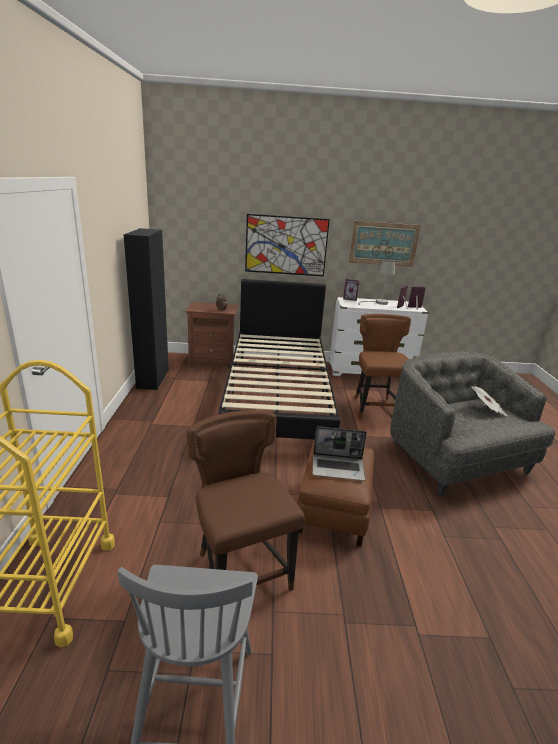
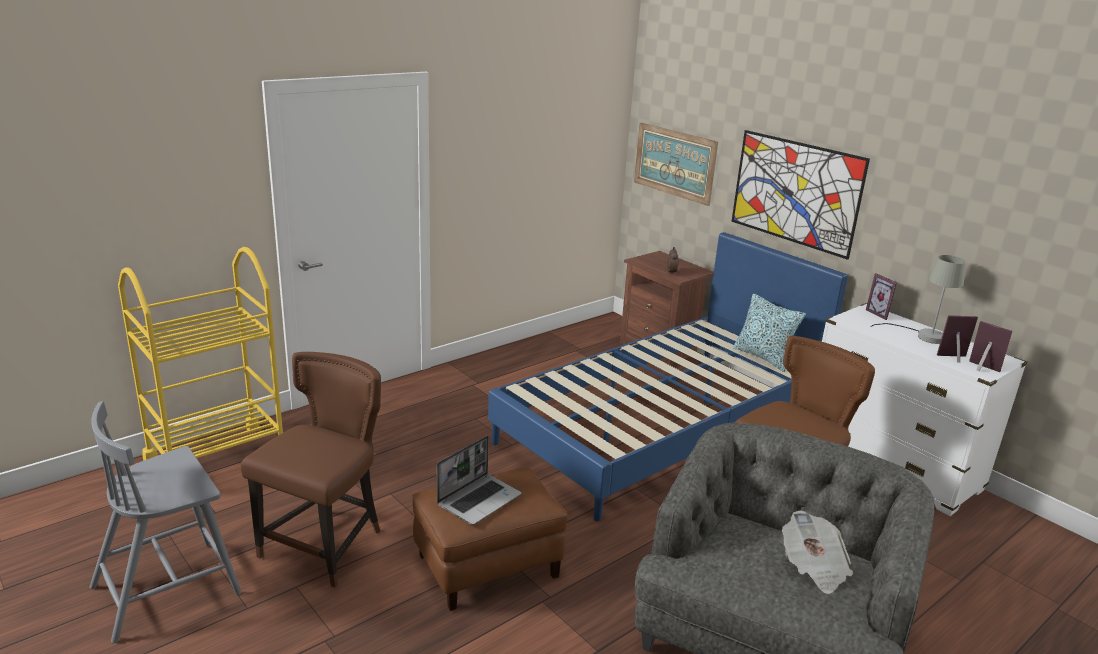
camera: 50 degrees right, 0 degrees up
(153, 379) = (553, 340): black cabinet -> none
(277, 396) = (662, 426): black bed -> blue bed
(294, 341) = (763, 357): none -> pillow
(338, 468) = (479, 499): laptop -> laptop turned 105 degrees counterclockwise
(384, 244) = (967, 224): picture -> picture (674, 162)

